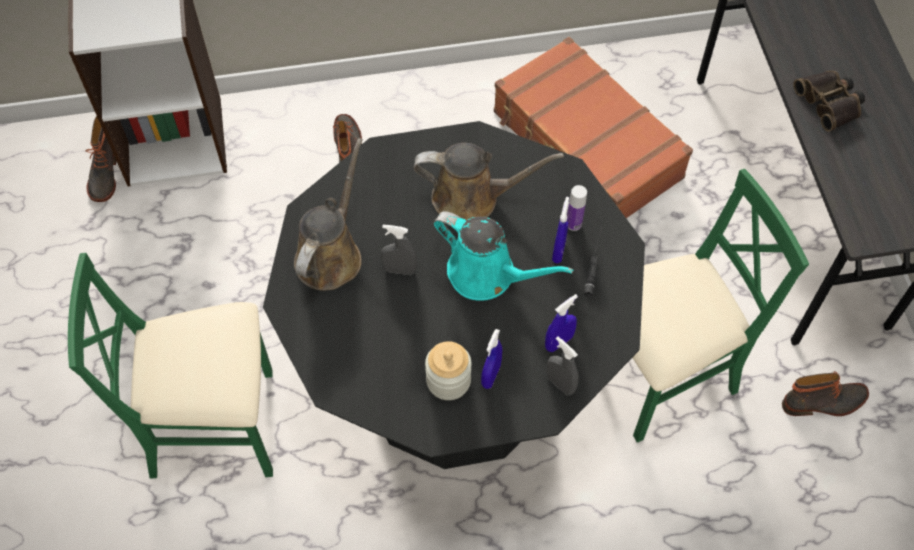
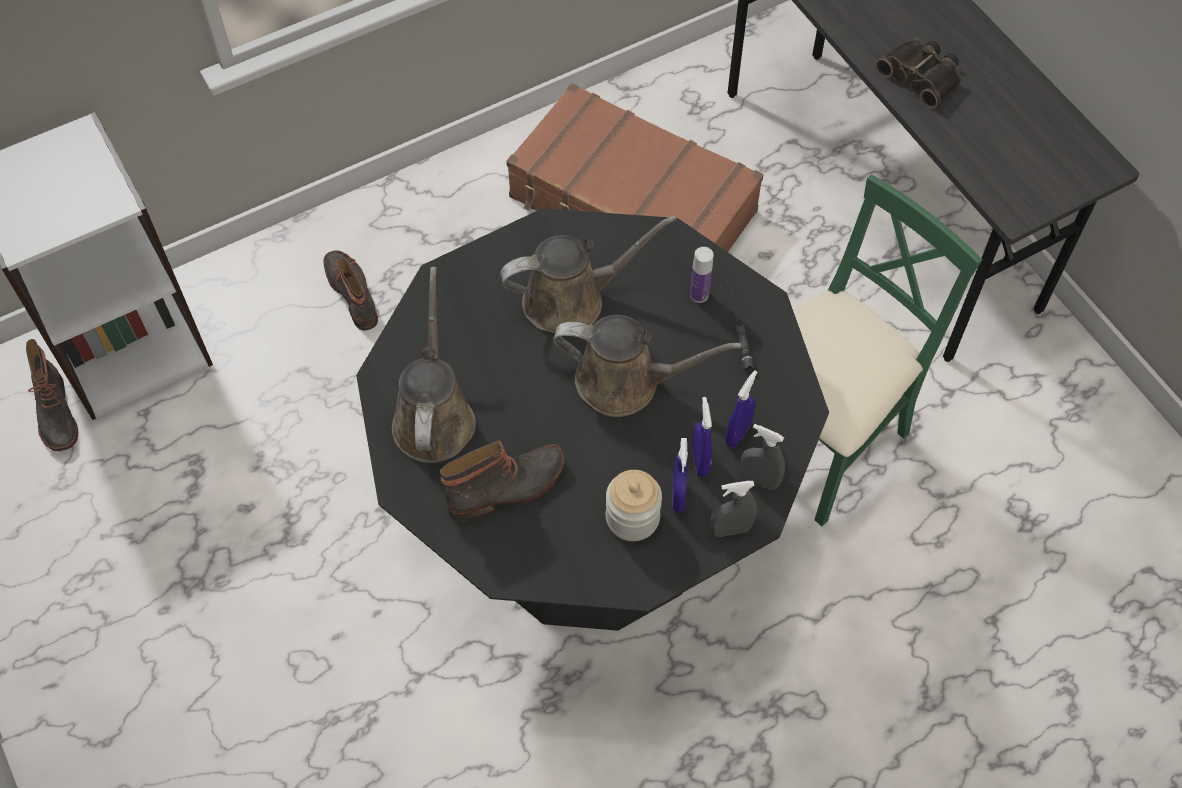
camera: 20 degrees left, 0 degrees up
(215, 425) = (324, 673): green chair -> none
(399, 270) = (522, 409): grey spray bottle -> grey spray bottle (730, 529)
(487, 274) = (626, 382): turquoise watering can -> brown watering can
(558, 251) = (695, 331): blue spray bottle -> blue spray bottle (700, 461)
(824, 403) = (1004, 415): boot -> boot (507, 489)

